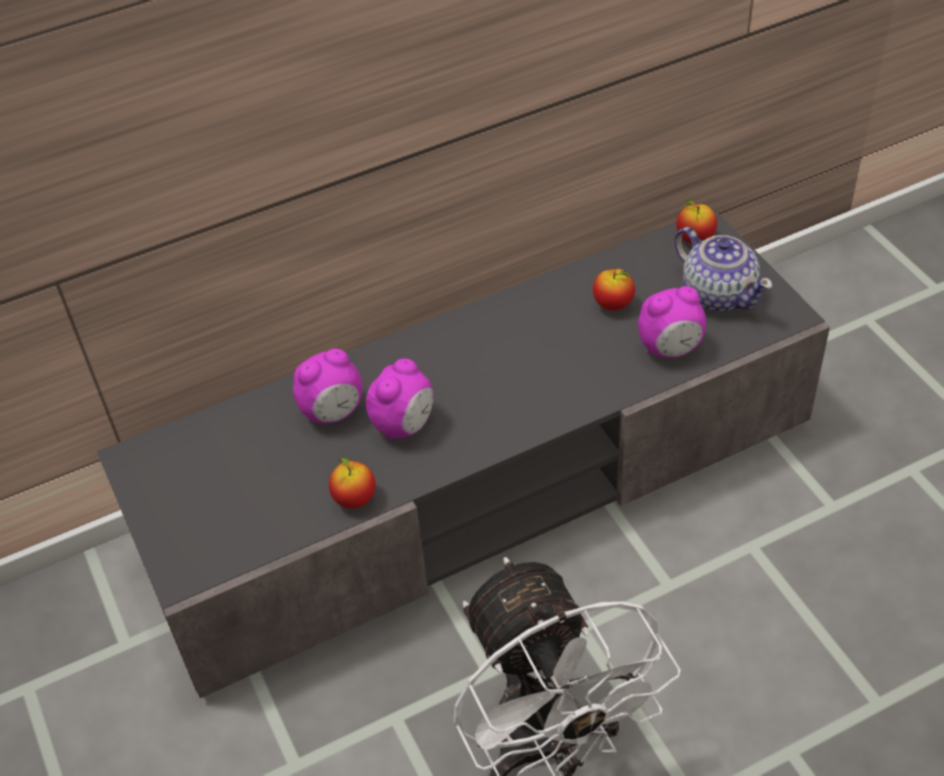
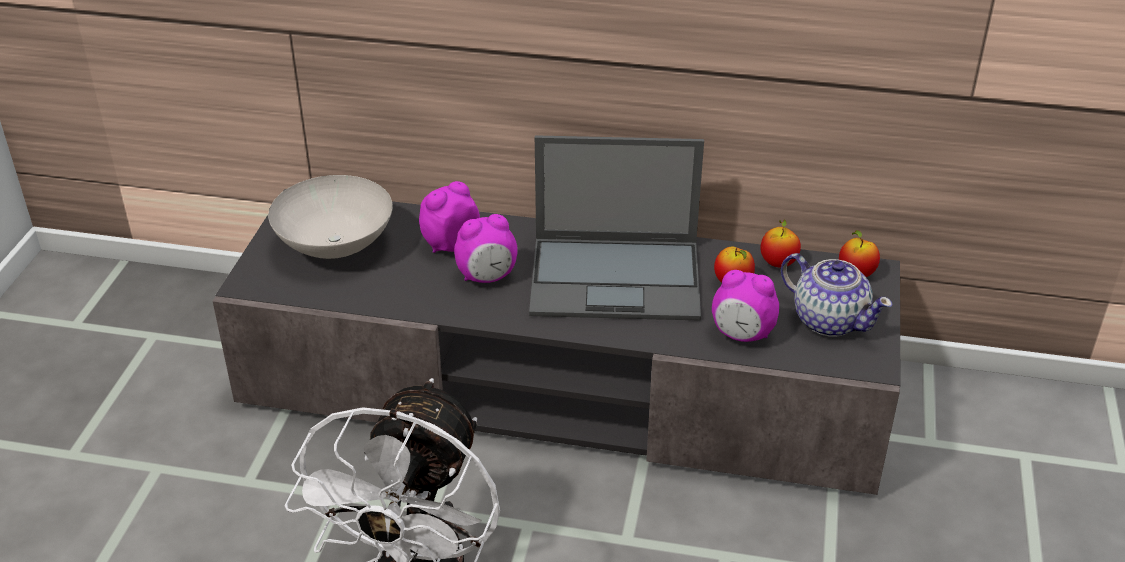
camera: 35 degrees right, 10 degrees down
(225, 479) = (337, 245): none -> white bowl
(333, 412) = (450, 244): alarm clock -> alarm clock turned 135 degrees clockwise
(354, 499) = (401, 302): apple -> apple (778, 263)
(517, 356) = (617, 278): none -> laptop
(718, 294) = (829, 320): teapot -> teapot turned 45 degrees counterclockwise

